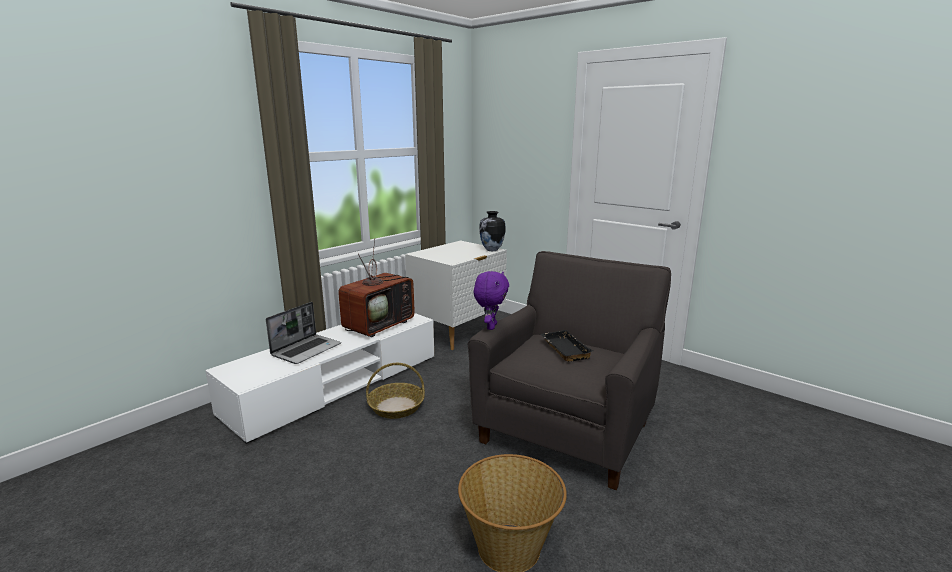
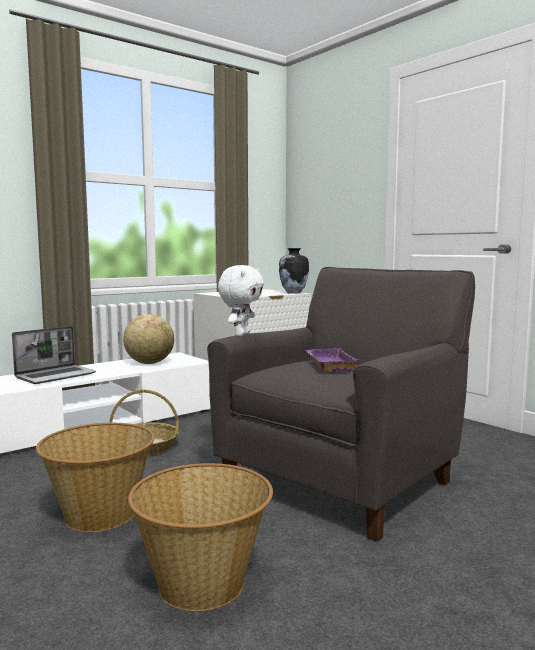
camera: 10 degrees right, 10 degrees down
(379, 325) = (150, 363): television -> globe
(398, 489) = (100, 516): none -> basket
(490, 326) = (241, 334): purple plush toy -> white plush toy
(563, 349) = (328, 364): black tray -> purple tray

